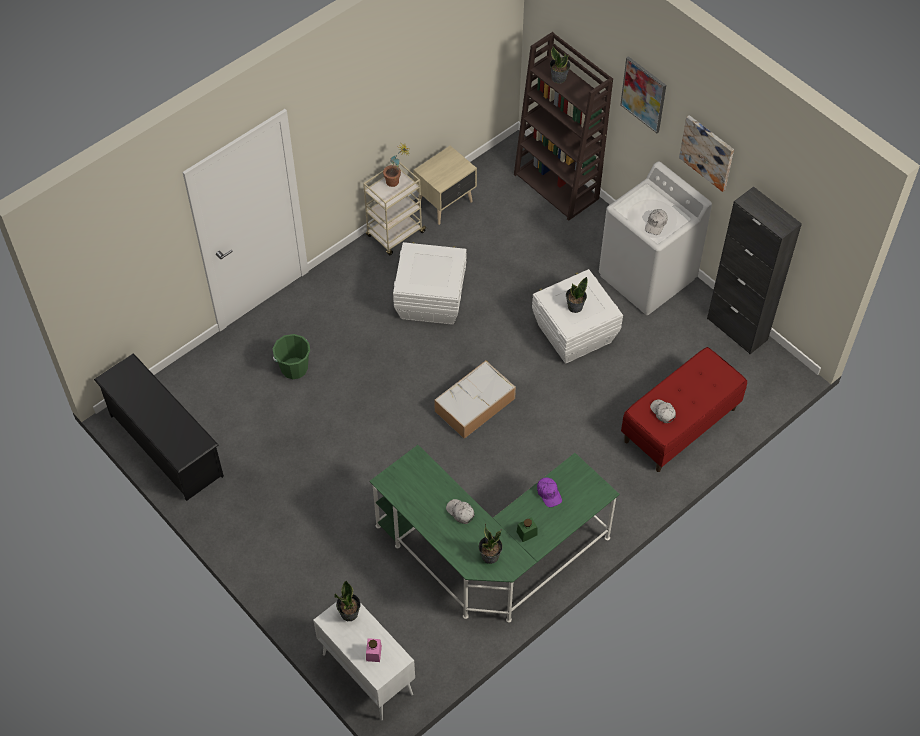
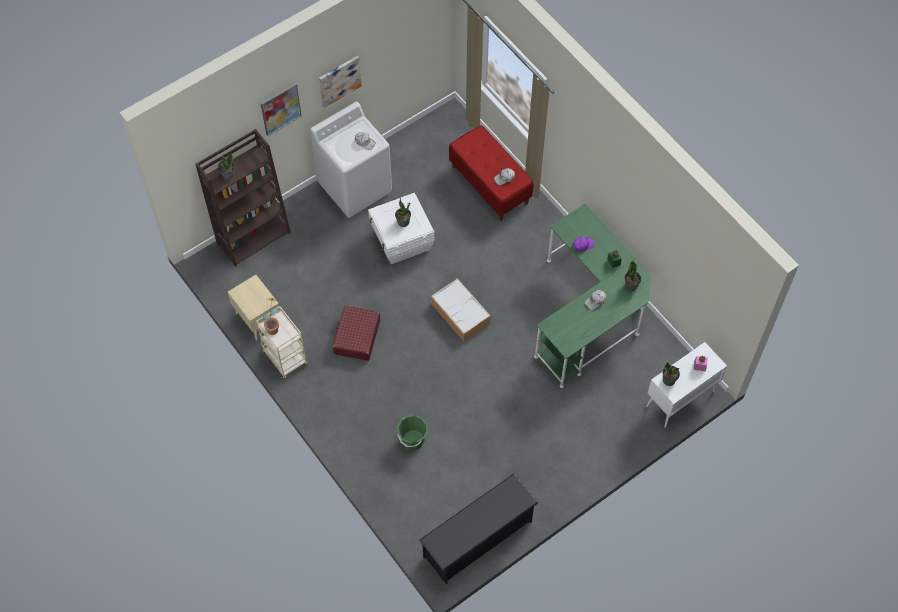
camera: 85 degrees left, 5 degrees up
(430, 300) = (356, 337): white storage box -> red suitcase
(737, 329) = (410, 137): black cabinet -> none

